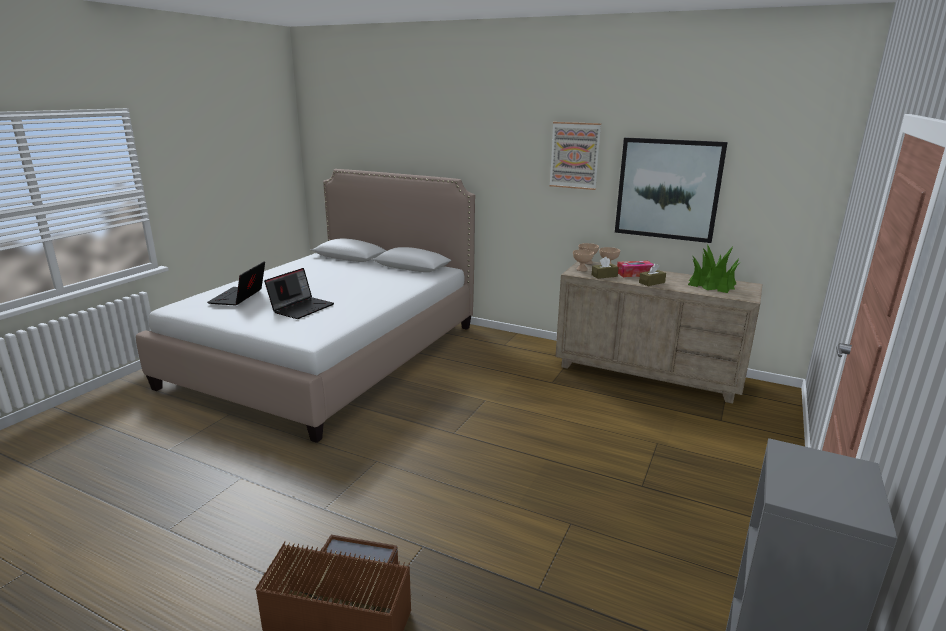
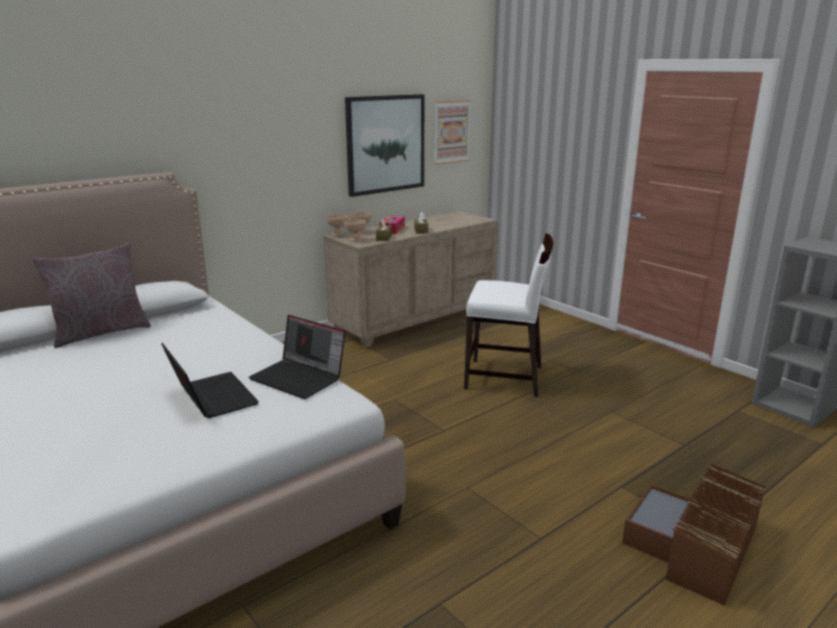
camera: 65 degrees left, 0 degrees up
(239, 297) = (87, 442): laptop -> laptop (300, 378)
(371, 266) = (101, 332): none -> grey pillow
(574, 155) = (300, 122): picture -> picture (451, 132)
(578, 444) = (505, 378): none -> white chair
(712, 284) = (445, 219): potted plant -> none

